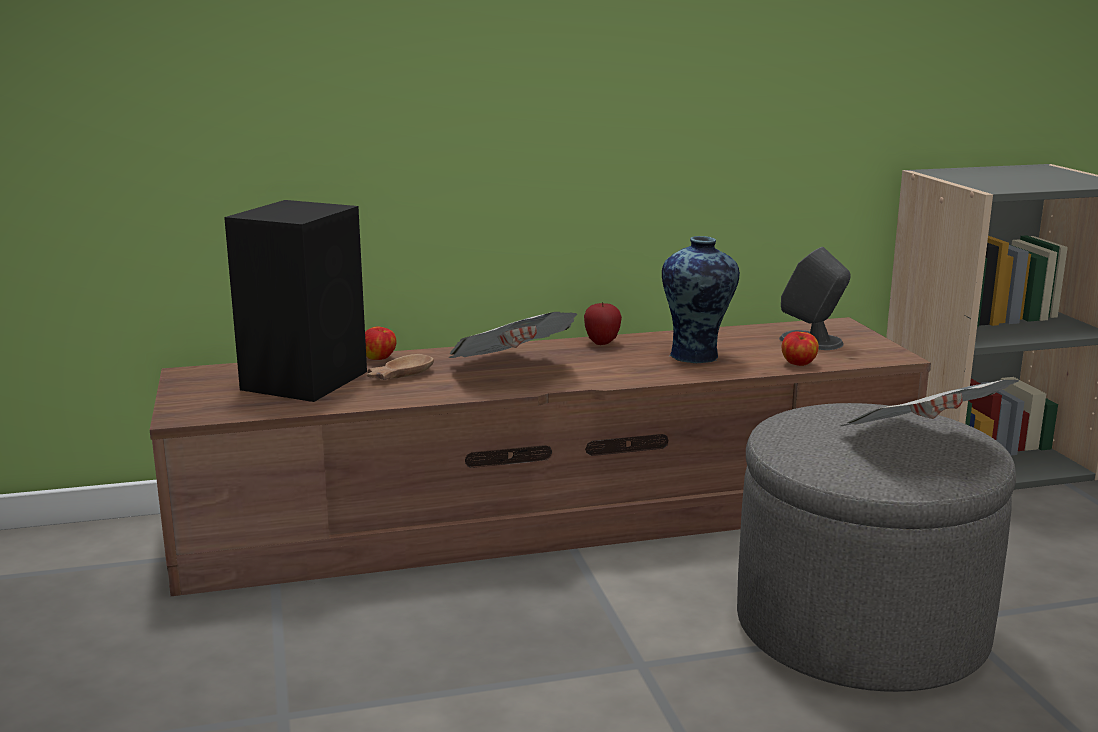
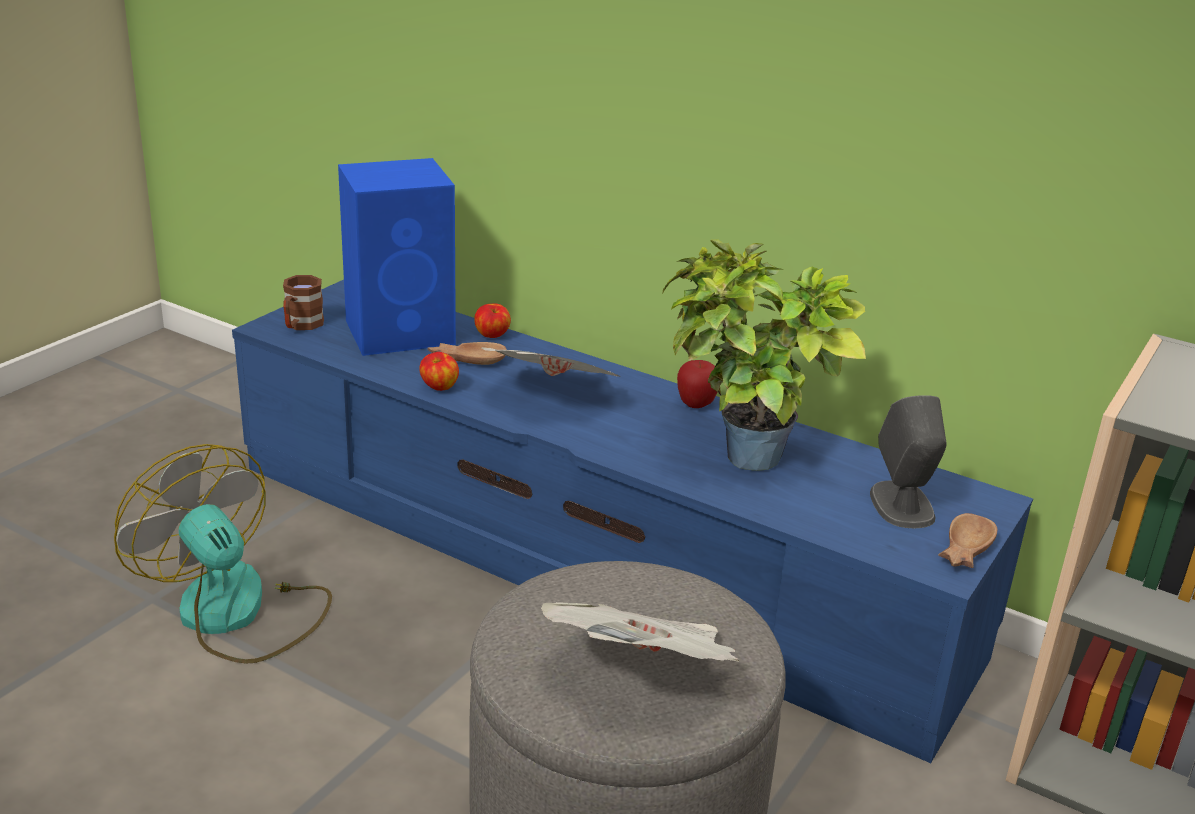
camera: 45 degrees right, 10 degrees up
(208, 405) = (301, 325): none -> brown mug
(306, 379) = (403, 332): black speaker -> blue speaker
(380, 681) = (237, 614): none -> fan
(550, 512) = (593, 553): brown tv stand -> blue tv stand
(697, 356) = (740, 463): vase -> potted plant
(798, 364) = (814, 523): apple -> apple (439, 387)
(880, 346) = (962, 550): none -> brown bowl

